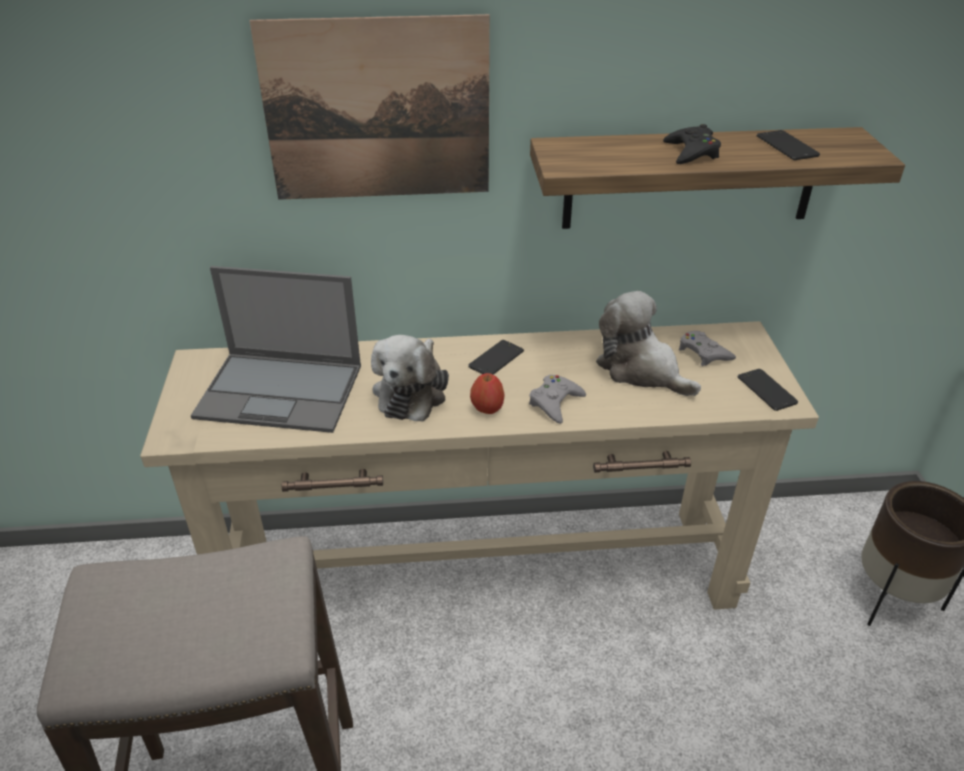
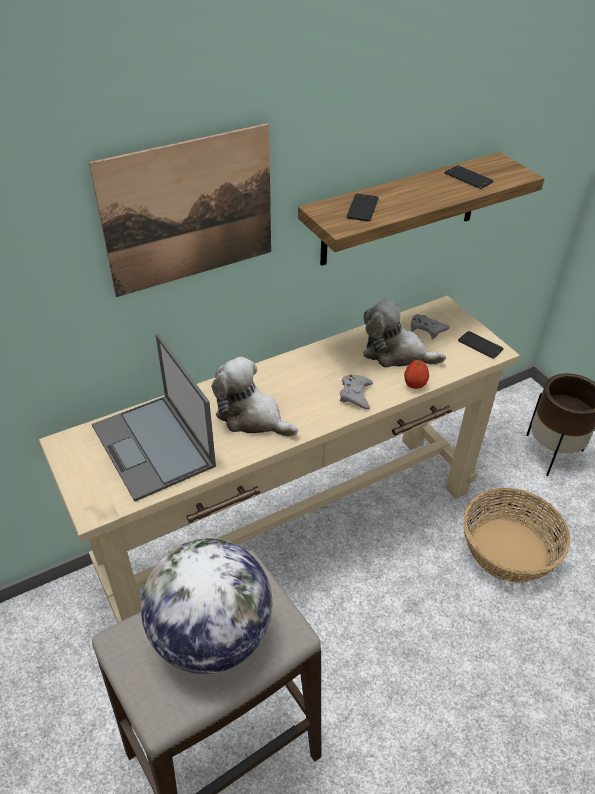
camera: 25 degrees left, 5 degrees up
(191, 615) = (211, 637): none -> globe
(282, 391) = (154, 447): laptop -> laptop turned 75 degrees clockwise
(412, 392) = (252, 417): plush toy -> plush toy turned 135 degrees clockwise
(487, 409) = (313, 414): apple -> apple (414, 385)
(496, 359) = (294, 373): phone -> phone (362, 208)
(691, 152) = (414, 196): black game controller -> none
(758, 702) = (509, 549): none -> basket

